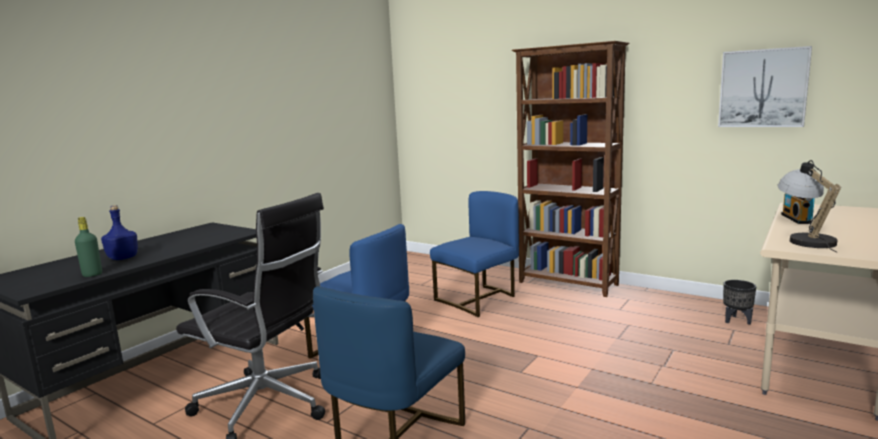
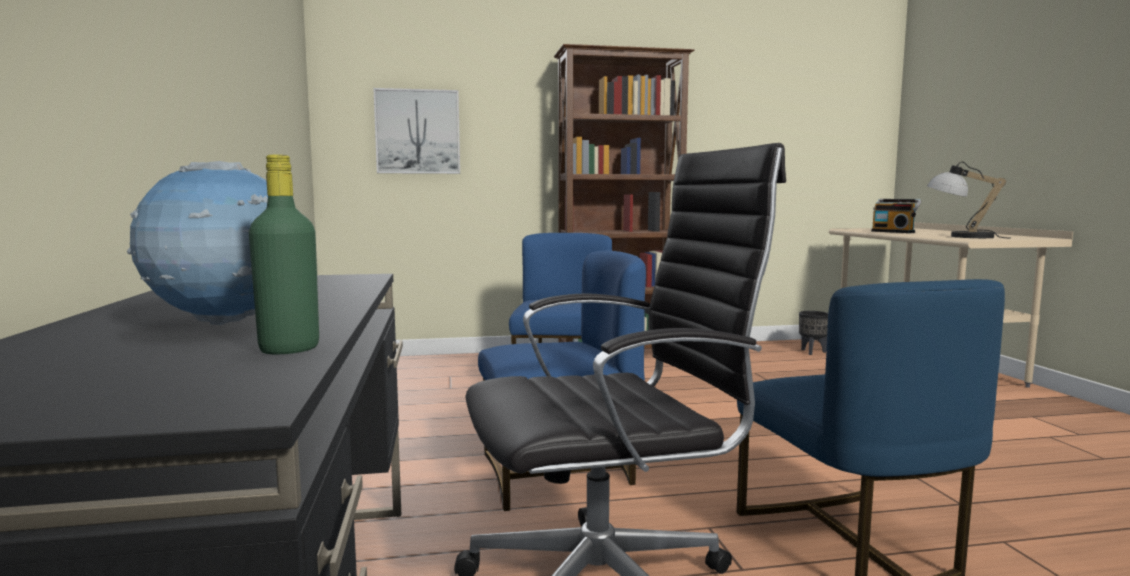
camera: 45 degrees left, 5 degrees down
(122, 258) = (226, 324): blue bottle -> globe
(763, 88) = (795, 121): picture -> picture (418, 132)

